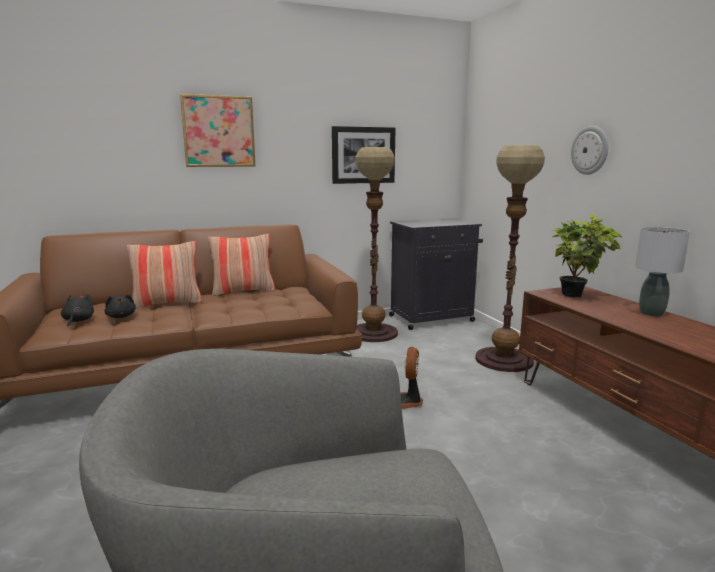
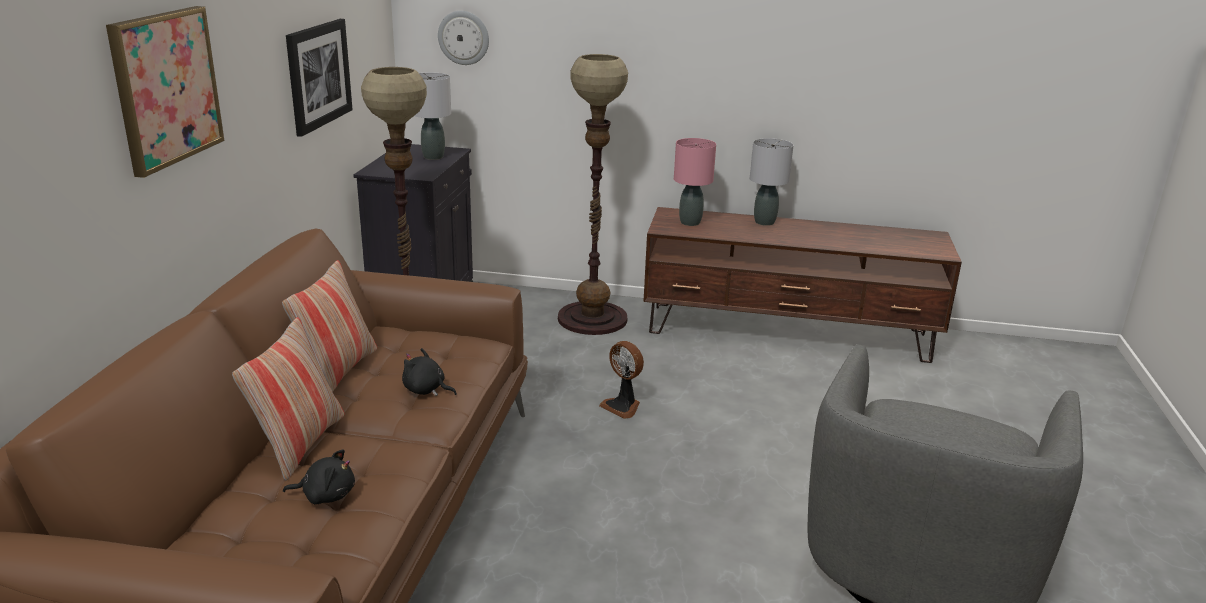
camera: 60 degrees left, 10 degrees up
(78, 321) = (292, 540): black plush toy -> black plush toy (426, 390)
(448, 223) = (433, 157): none -> grey table lamp
(578, 296) = (690, 222): potted plant -> pink table lamp
(590, 150) = (650, 54): wall clock -> wall clock (463, 37)

